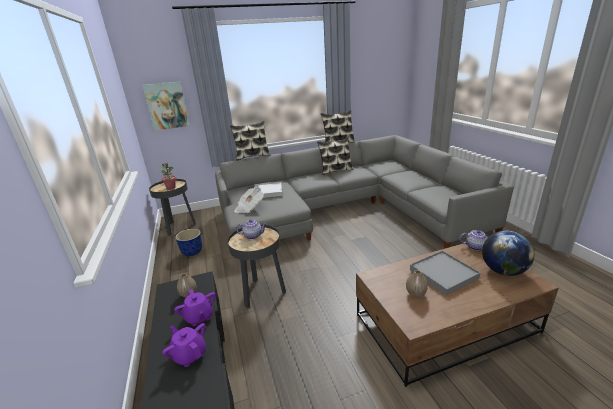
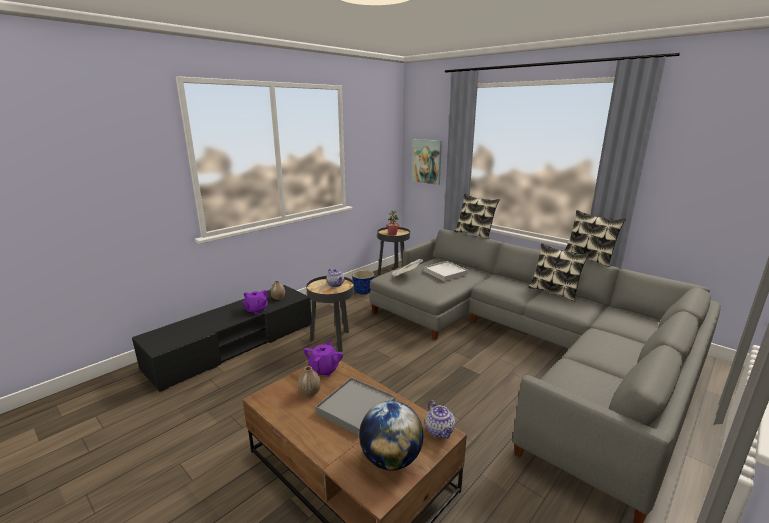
camera: 60 degrees right, 5 degrees down
(189, 354) = (221, 319): purple teapot -> purple teapot (324, 369)

